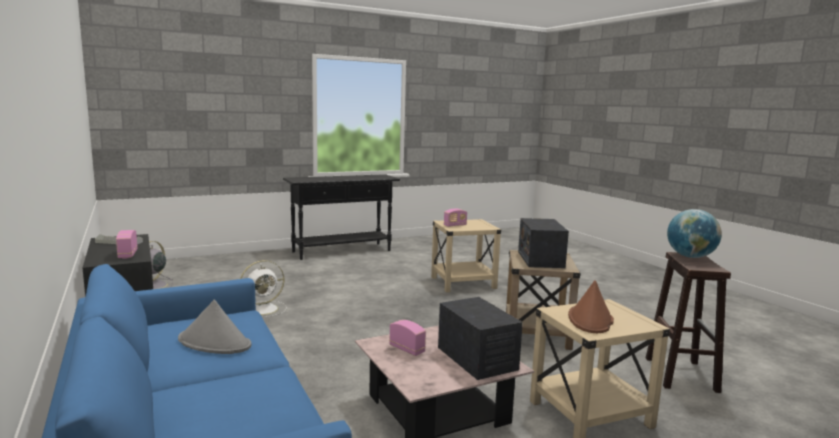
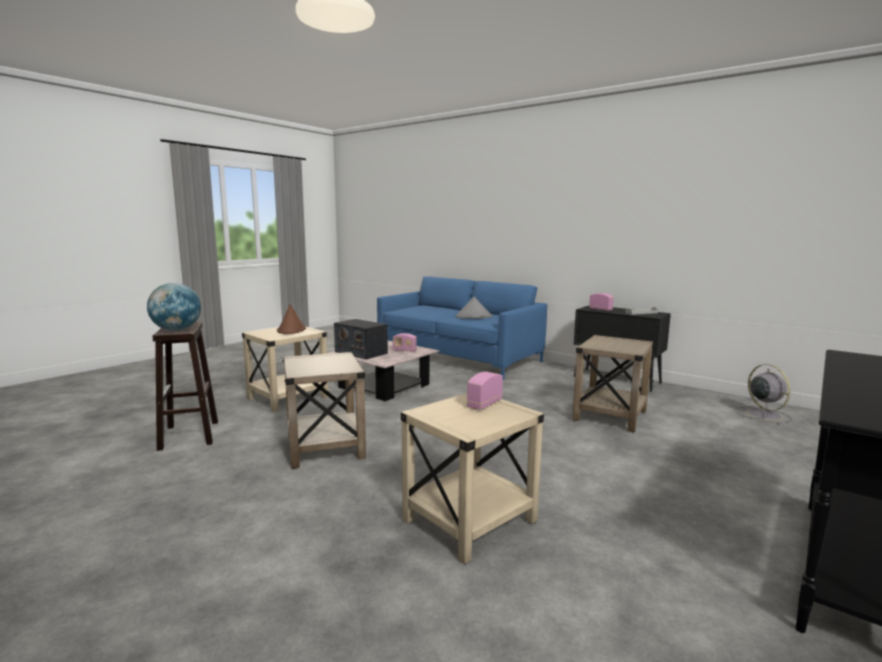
camera: 155 degrees right, 0 degrees up
(264, 309) = (609, 416): white fan -> beige side table
(540, 259) = (324, 363): radio -> none

